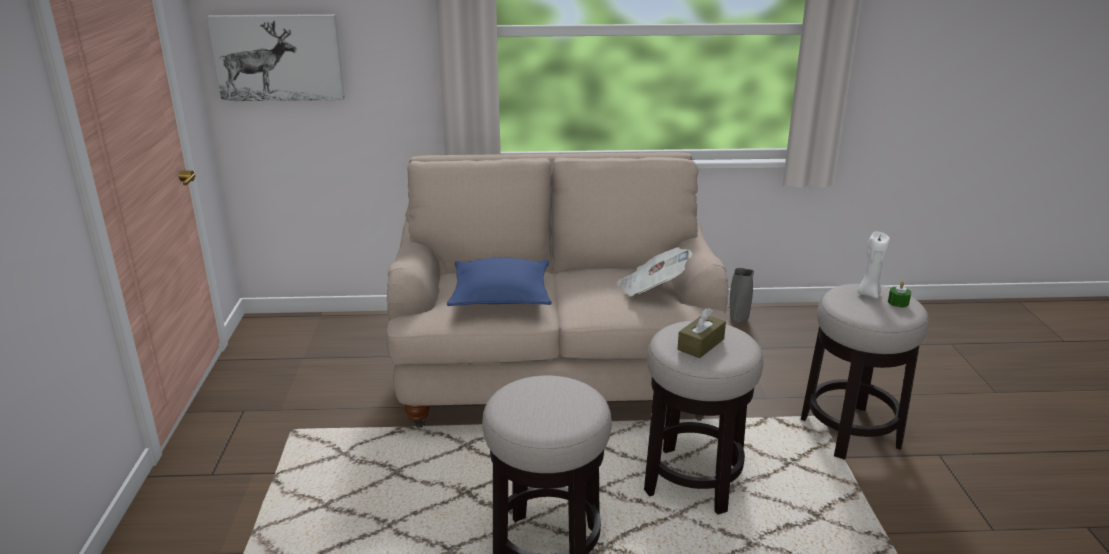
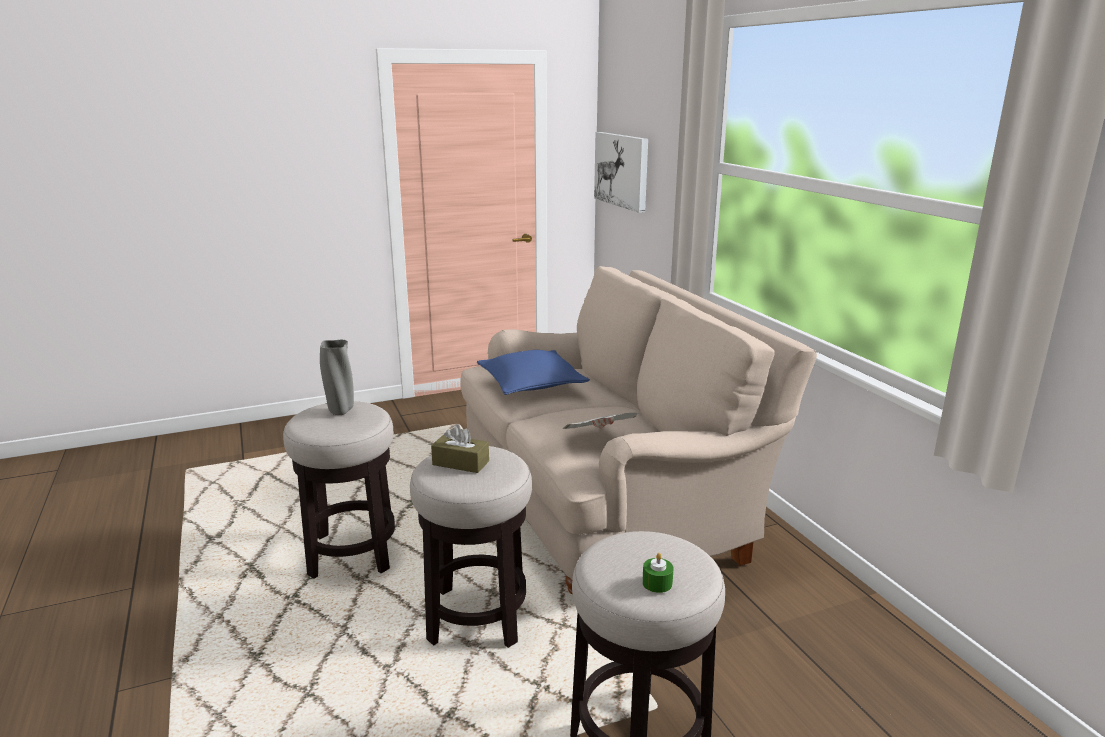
camera: 70 degrees right, 5 degrees down
(738, 320) = (846, 610): grey vase -> grey vase (341, 411)
(868, 293) = (666, 557): white candle -> none

